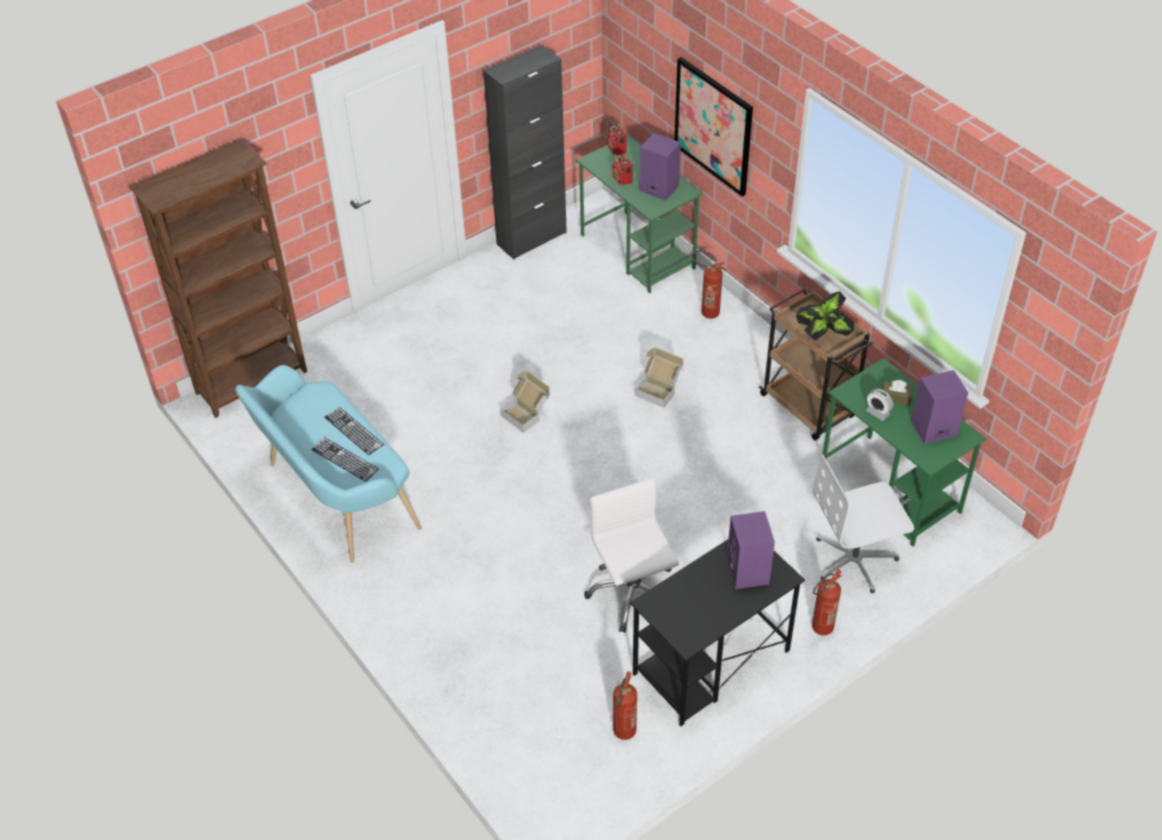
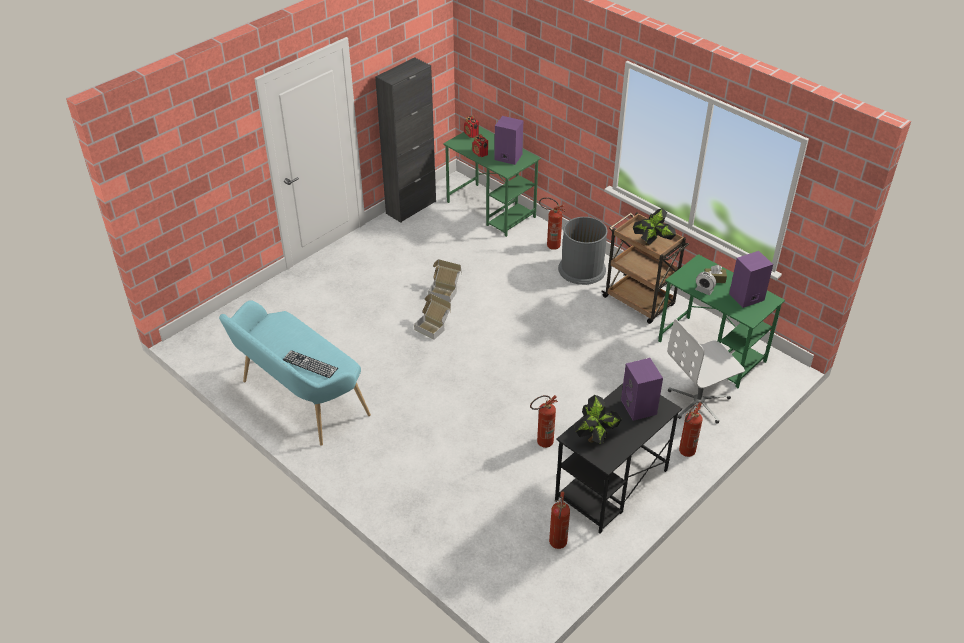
camera: 10 degrees left, 5 degrees down
(253, 382) = (218, 325): brown bookcase -> none
(353, 431) = (312, 343): keyboard -> none
(632, 593) = (541, 443): white office chair -> fire extinguisher
(659, 389) = (528, 300): cardboard box -> cardboard box (445, 290)
(681, 606) = (595, 437): none -> potted plant
(713, 126) = (548, 104): picture -> none
(741, 351) = (582, 269): none -> grey trash can

